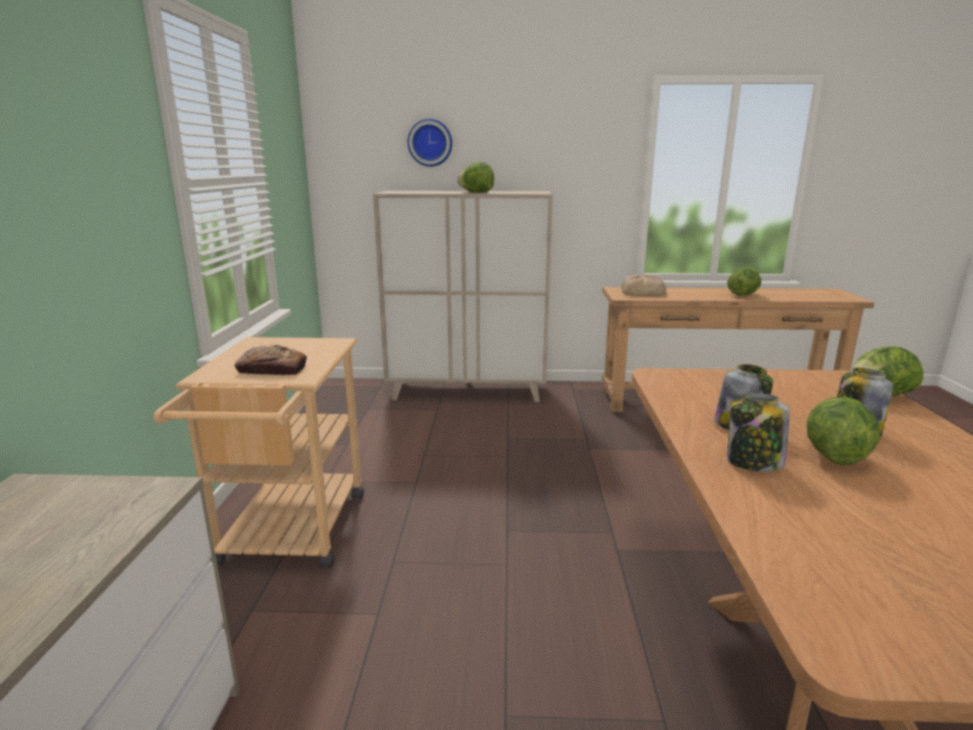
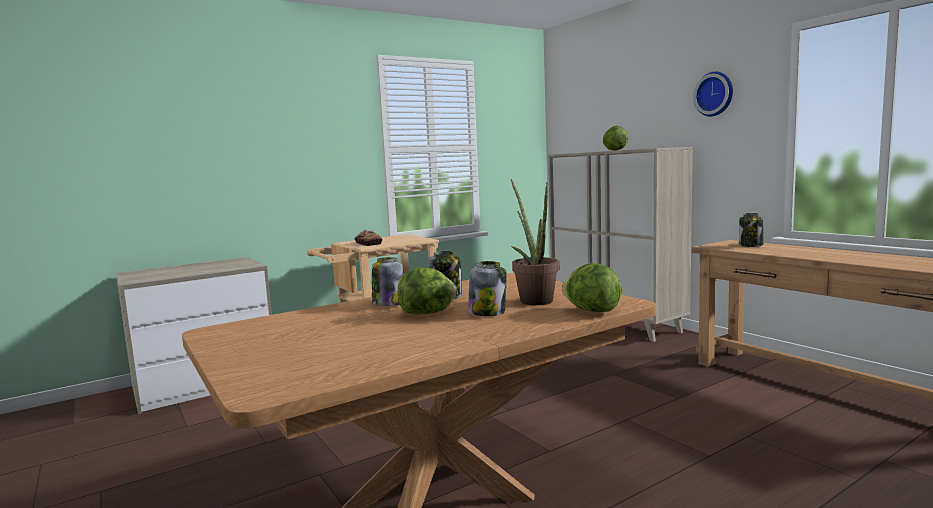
camera: 55 degrees right, 10 degrees down
(430, 143) = (612, 114): wall clock -> wall clock (715, 94)
(643, 291) = (751, 245): bread -> jar
(743, 295) = (855, 258): lettuce -> none
(802, 399) = (533, 299): none -> potted plant

